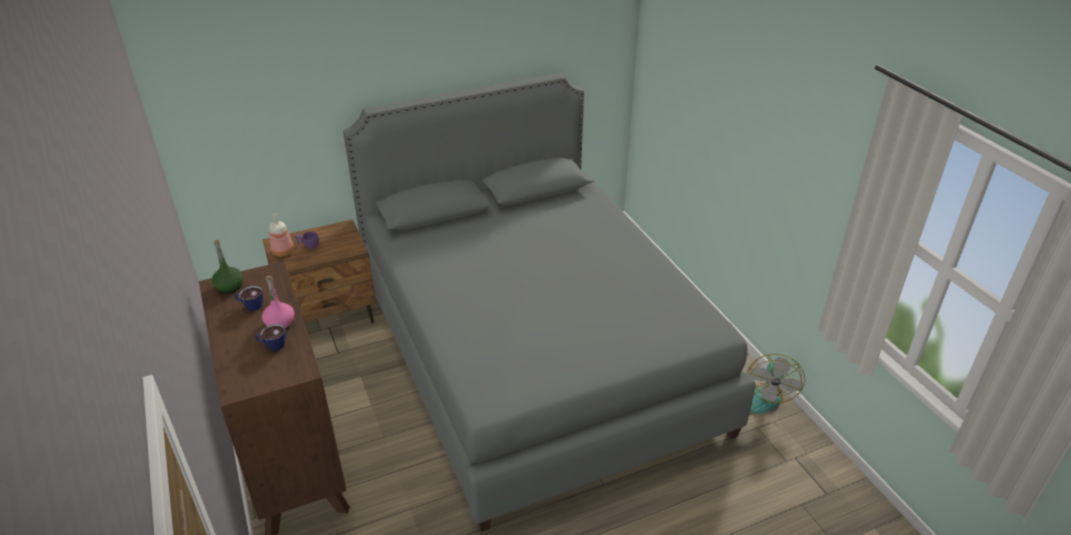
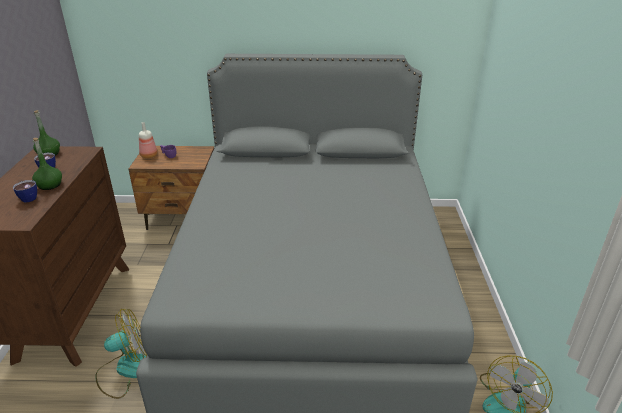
camera: 25 degrees right, 5 degrees down
(280, 323) = (50, 185): pink bottle -> green bottle
(405, 496) = (126, 370): none -> fan

